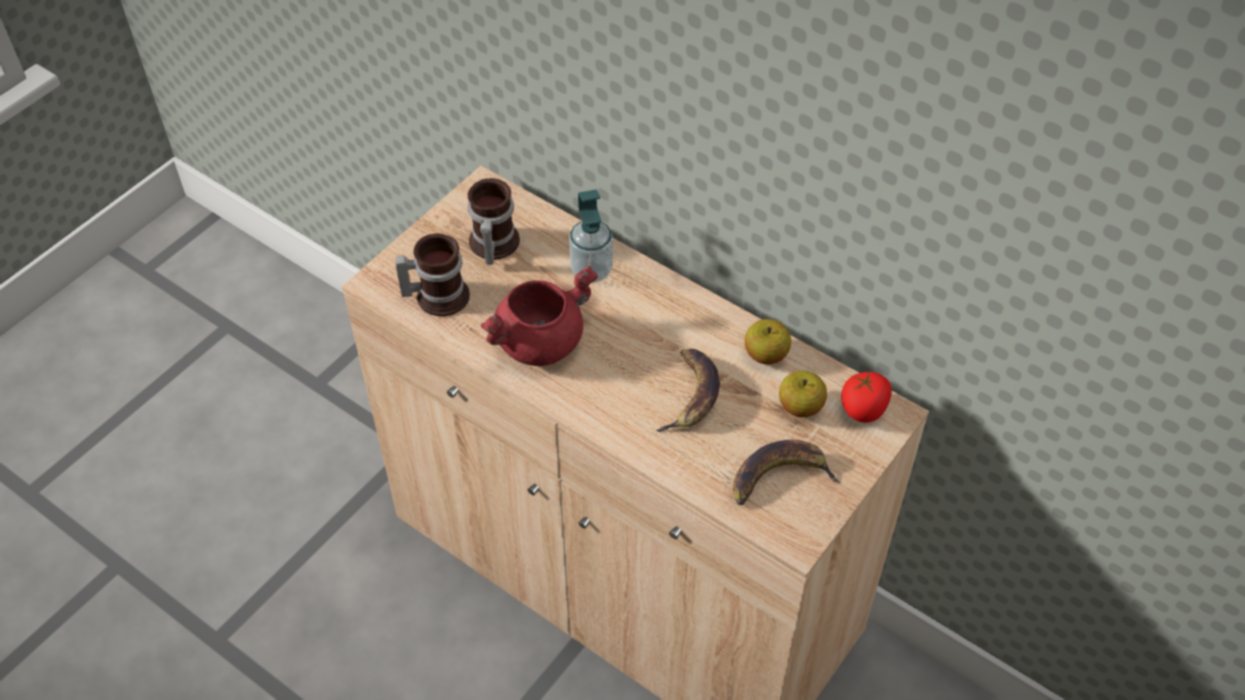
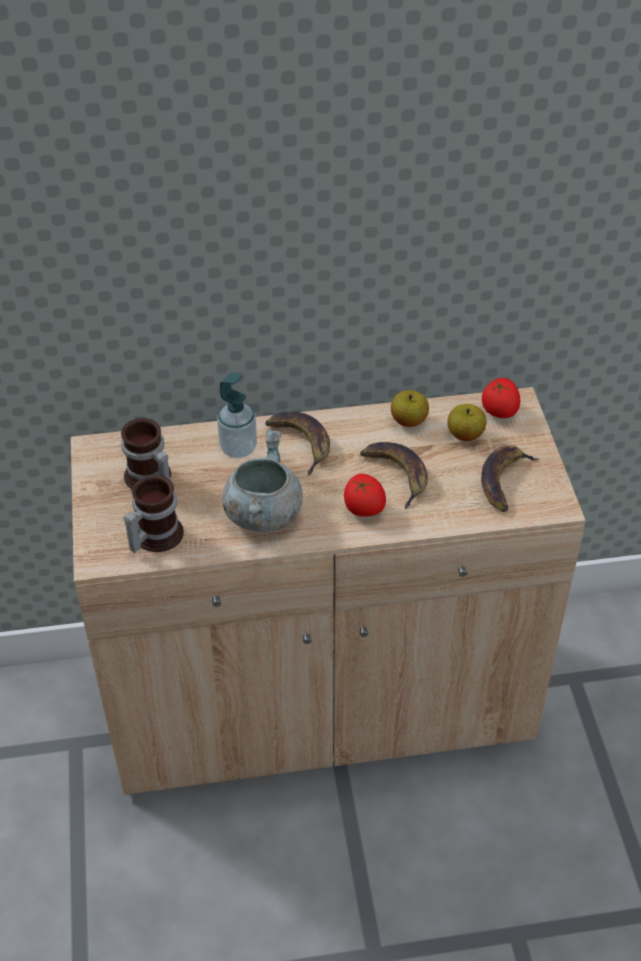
camera: 45 degrees left, 5 degrees down
(540, 341) = (262, 513): red cooking pot -> grey cooking pot
(624, 402) = (363, 508): none -> tomato
(648, 304) = (301, 442): none -> banana

